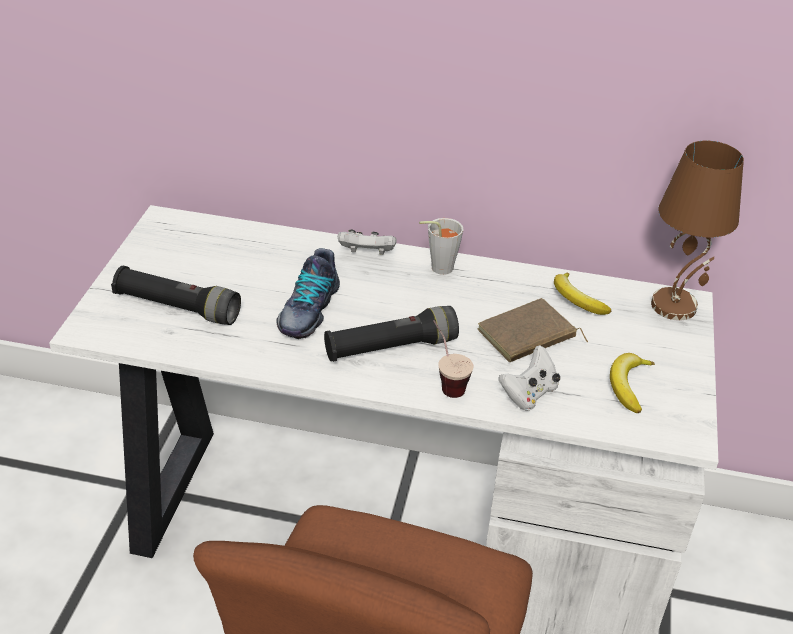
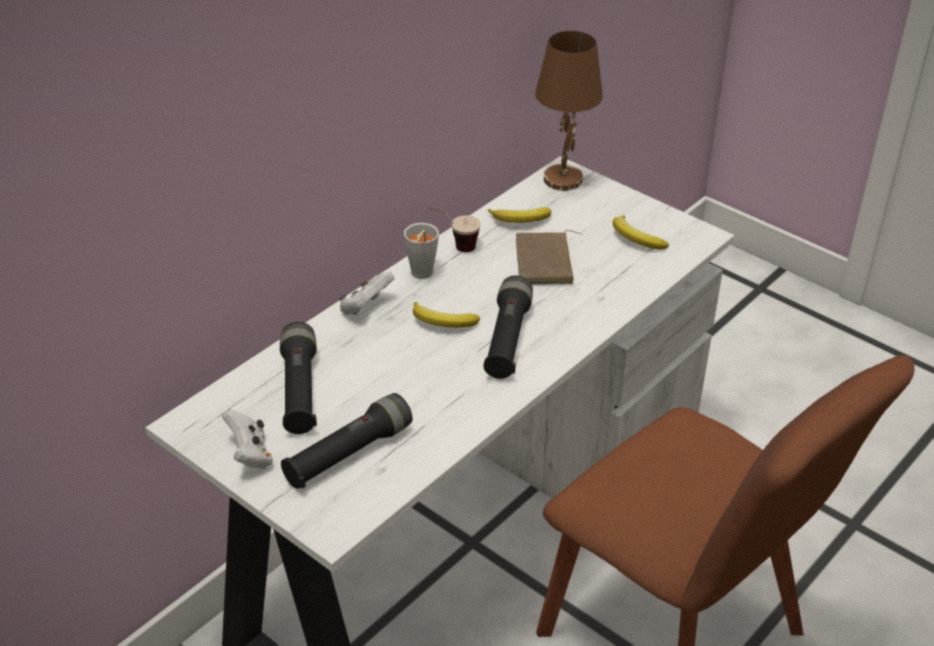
camera: 60 degrees left, 0 degrees up
(237, 257) = (299, 390): none -> black flashlight
(308, 310) = (418, 370): shoe -> none
(382, 302) = (443, 323): none -> banana
(446, 381) = (570, 325): cup -> cup (453, 247)
(529, 394) = (613, 289): white game controller -> white game controller (250, 455)

